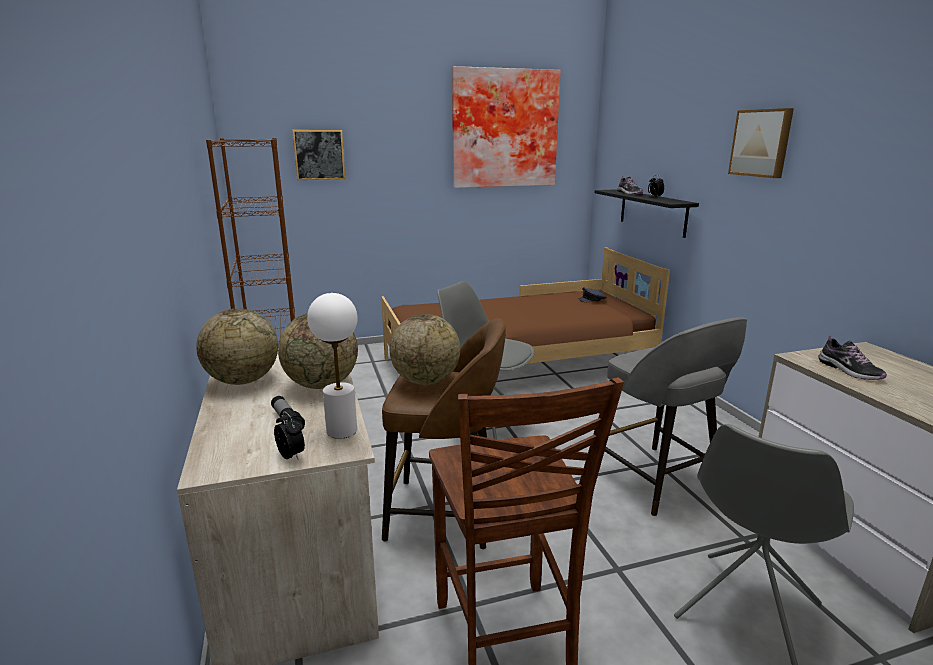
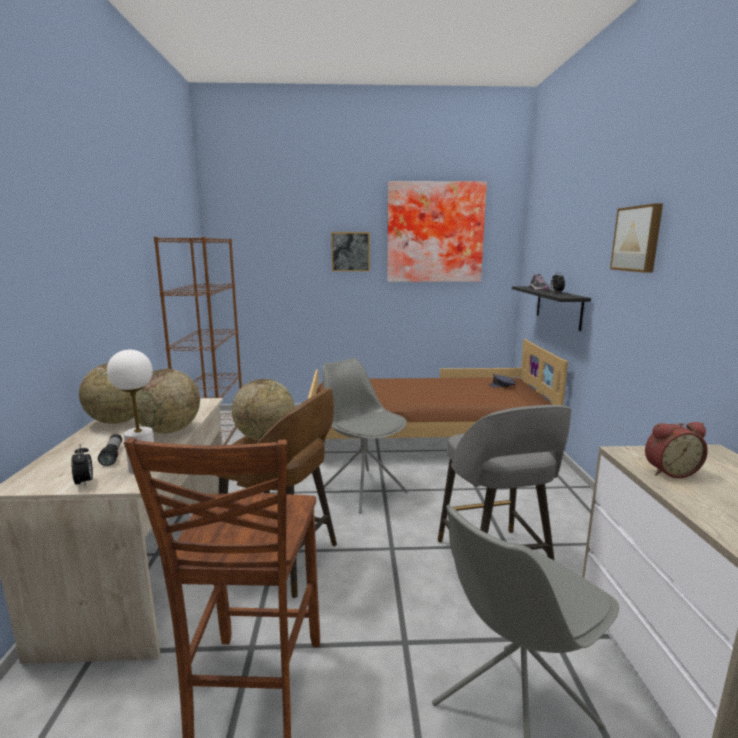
camera: 15 degrees right, 5 degrees down
(319, 155) = (277, 253): picture -> picture (350, 251)
(849, 370) = (669, 471): shoe -> alarm clock

